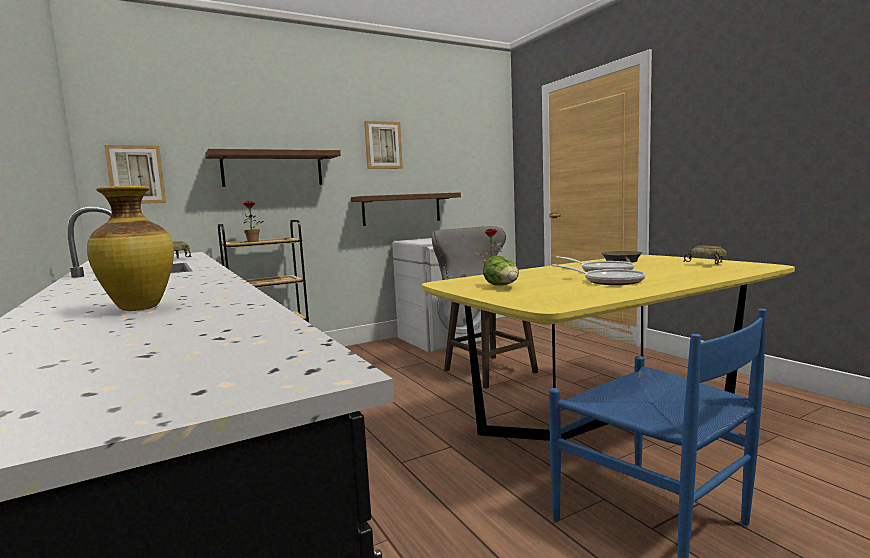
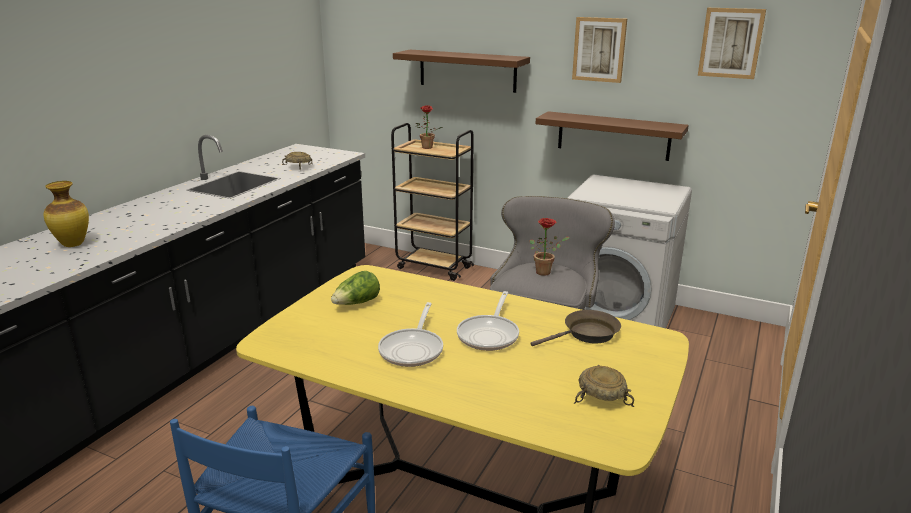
camera: 55 degrees right, 15 degrees up
(136, 175) = (359, 66): picture -> picture (731, 43)

